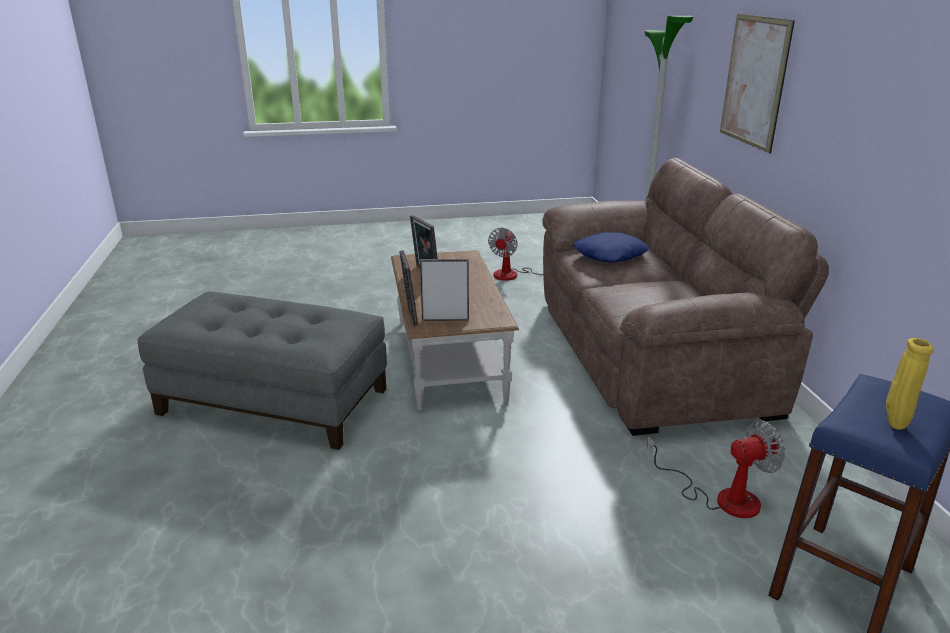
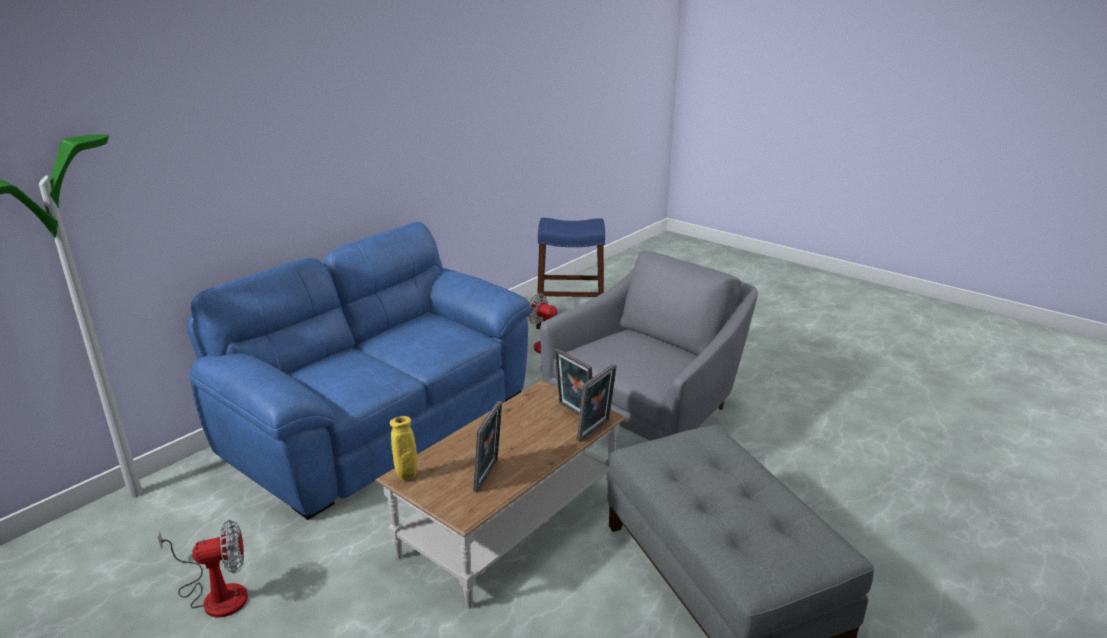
camera: 130 degrees left, 0 degrees up
(498, 497) = (648, 412): none -> grey armchair
(610, 255) = (340, 379): blue pillow -> none
(652, 352) = (377, 421): brown sofa -> blue sofa
(754, 81) = (251, 164): picture -> none
(894, 424) = (579, 224): yellow vase -> yellow vase (407, 477)

